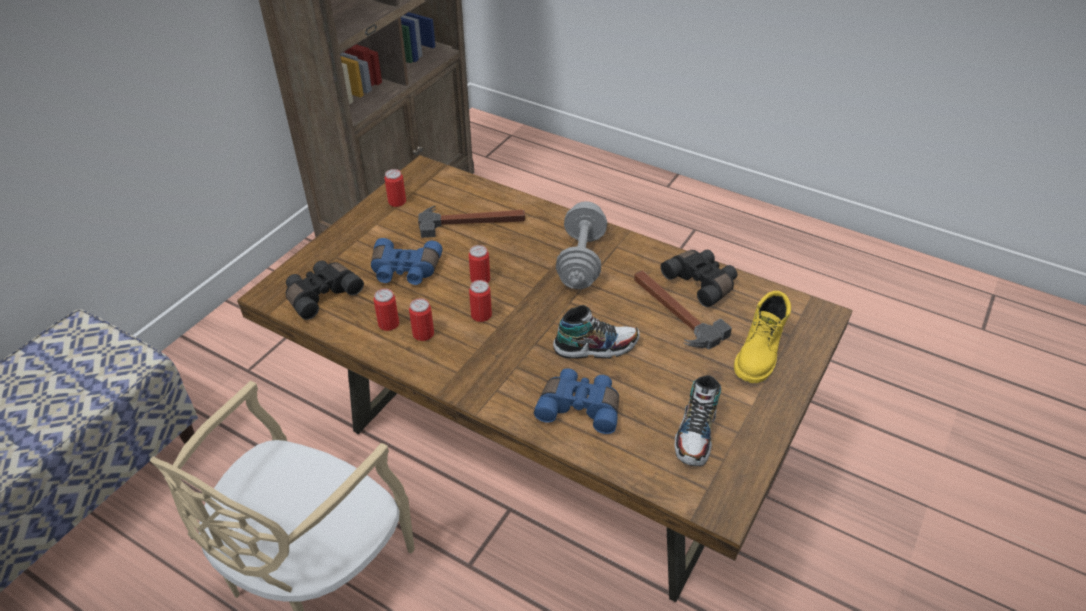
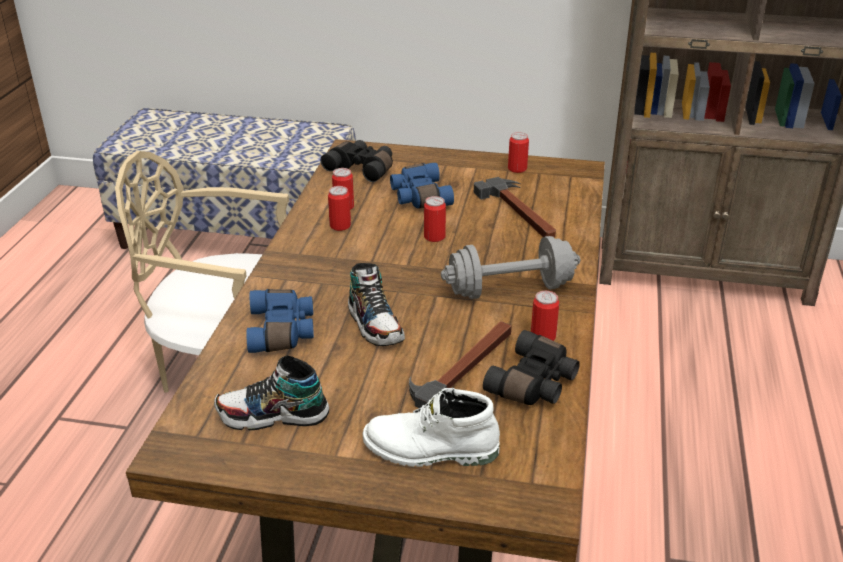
camera: 70 degrees right, 10 degrees down
(481, 315) = (383, 249): can -> can (543, 336)
(760, 354) = (430, 451): yellow boot -> white boot

